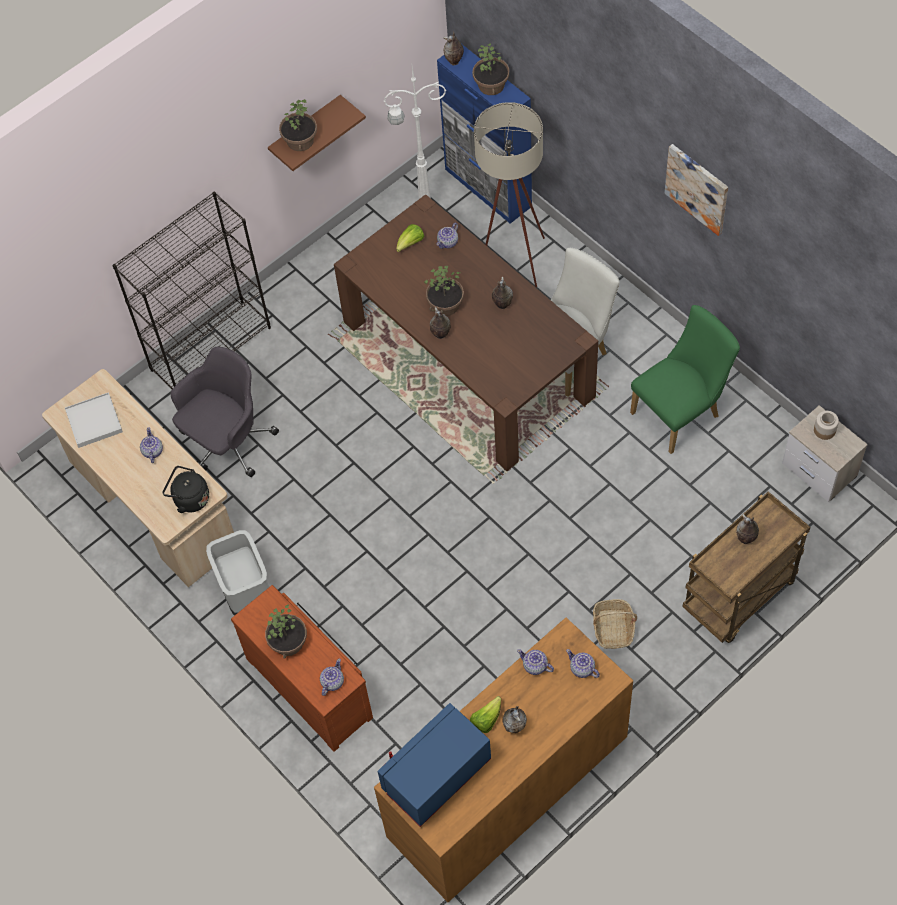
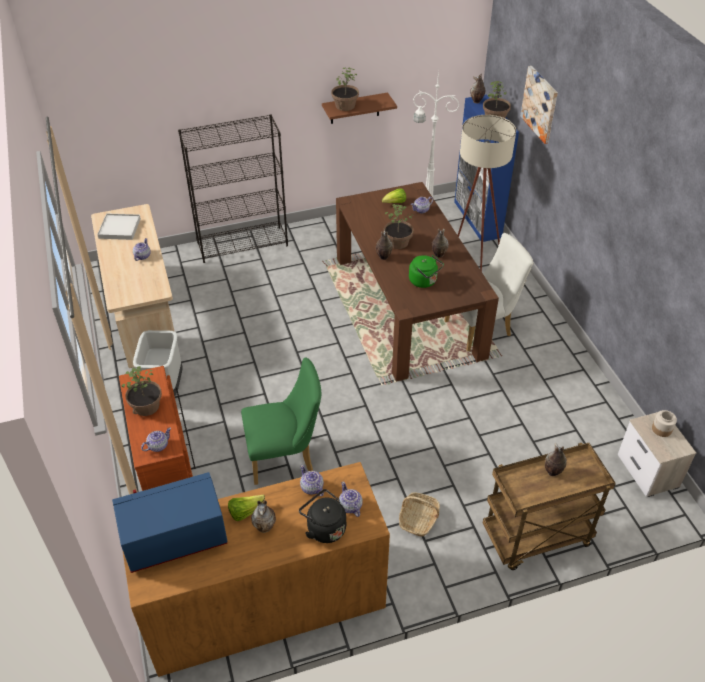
camera: 20 degrees right, 15 degrees down
(189, 498) = (144, 290): black kettle -> black kettle (324, 527)
(227, 442) = (216, 296): grey office chair -> none
(505, 351) = (424, 281): none -> green kettle
(680, 412) = (549, 391): green chair -> green chair (285, 457)
(697, 188) = (616, 192): picture -> picture (540, 104)

